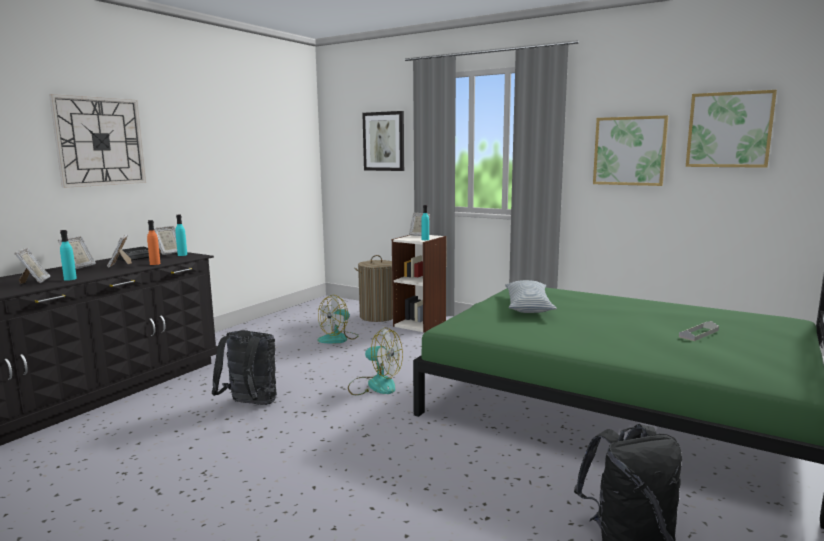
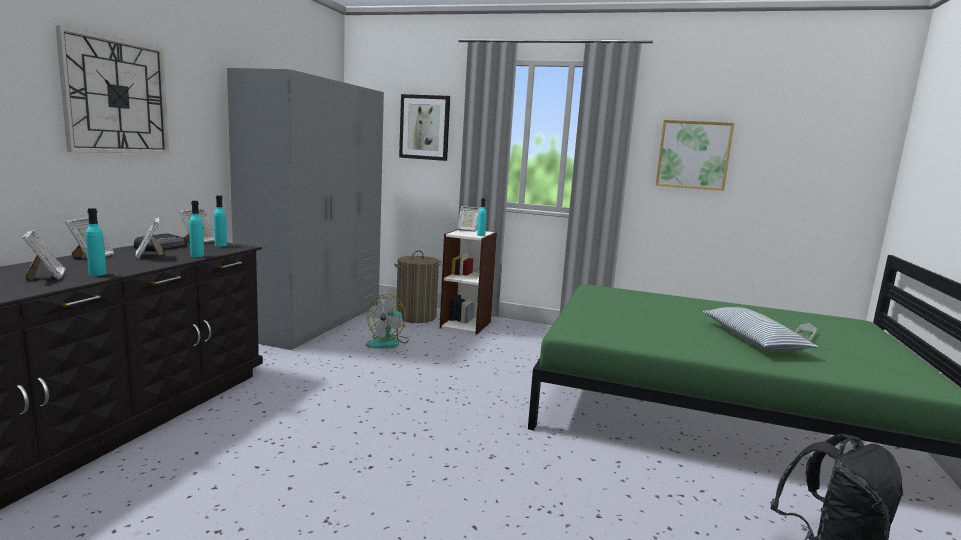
camera: 15 degrees left, 0 degrees up
(155, 264) = (197, 255): orange bottle -> turquoise bottle
(250, 405) = (333, 427): black backpack -> none
(288, 319) = (316, 321): none -> grey wardrobe
(374, 385) = (463, 396): fan -> none
(528, 306) = (621, 307): pillow -> pillow (753, 340)
(729, 130) = (790, 141): picture -> none

